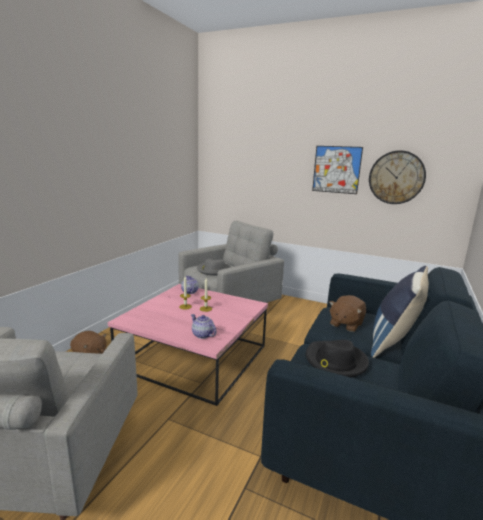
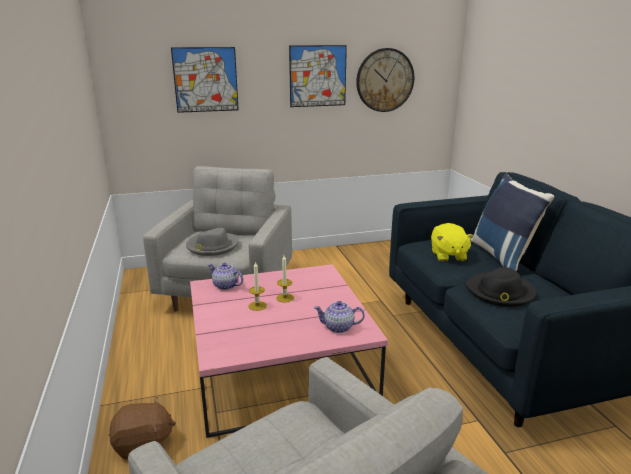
camera: 40 degrees left, 5 degrees up
(257, 166) = (205, 80): none -> picture
(345, 324) = (448, 256): brown plush toy -> yellow plush toy

